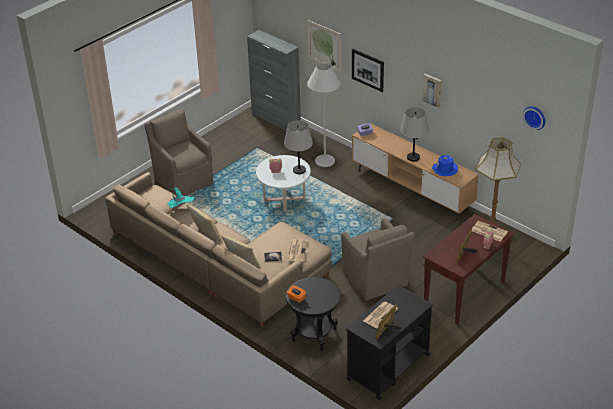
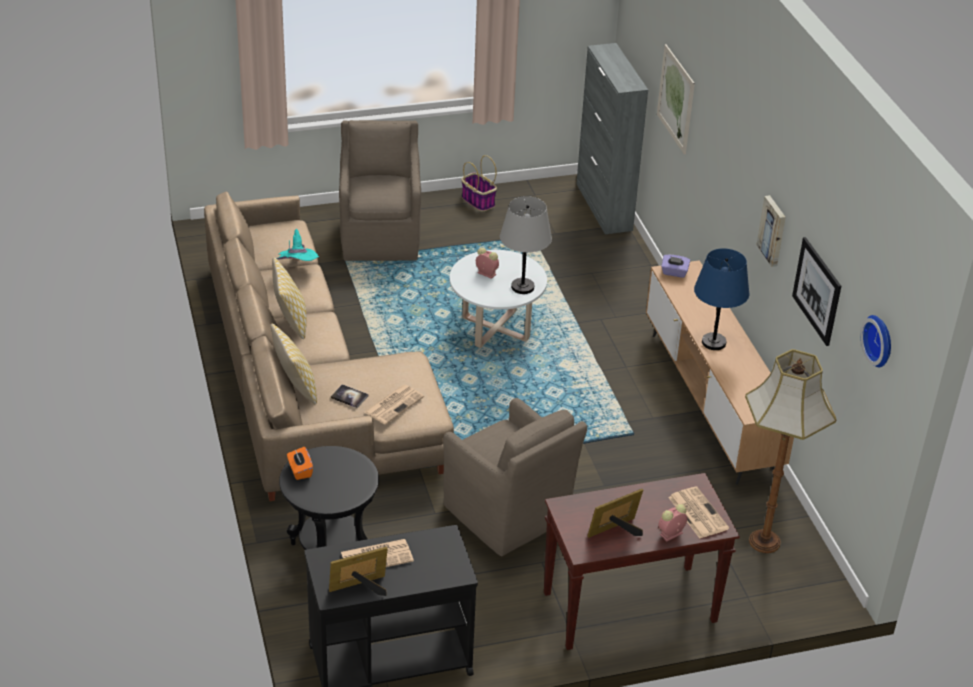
camera: 30 degrees right, 0 degrees up
(212, 141) = (477, 201): none -> basket
(325, 161) = (615, 299): white floor lamp -> none
(367, 70) = (712, 162): picture -> picture (817, 291)
(375, 280) = (508, 515): brown armchair -> brown armchair turned 45 degrees counterclockwise
(413, 157) = (713, 342): grey table lamp -> blue table lamp
(445, 169) = (747, 384): blue hat -> none

